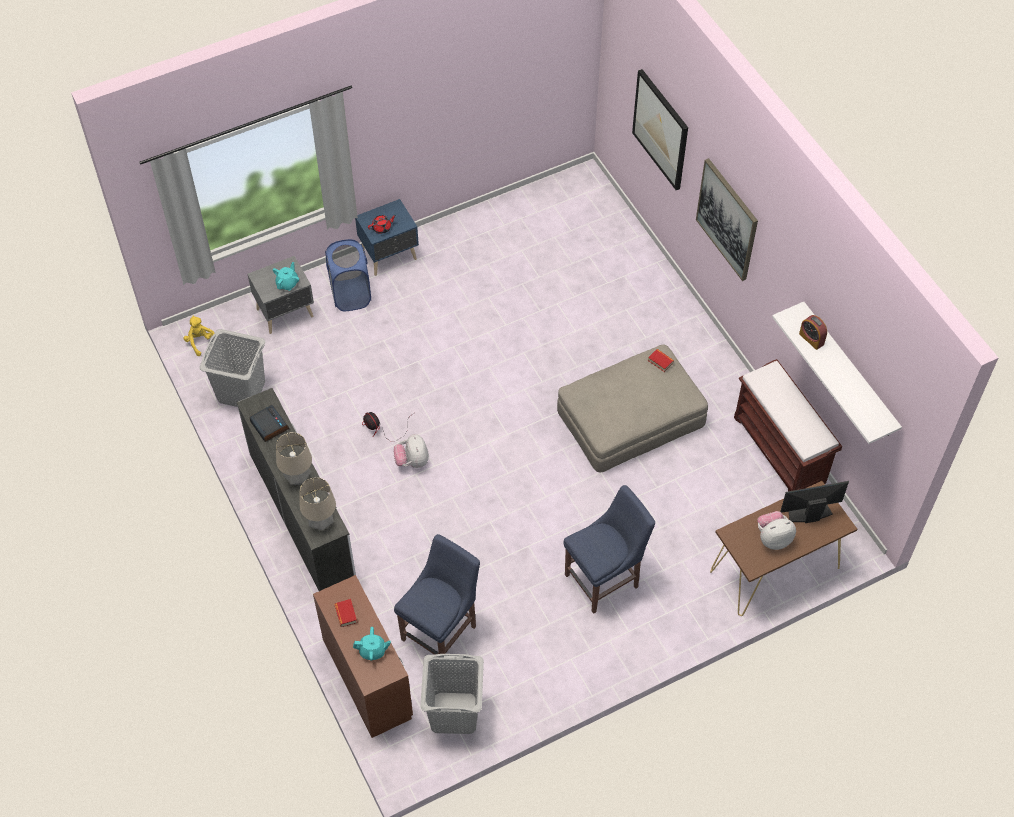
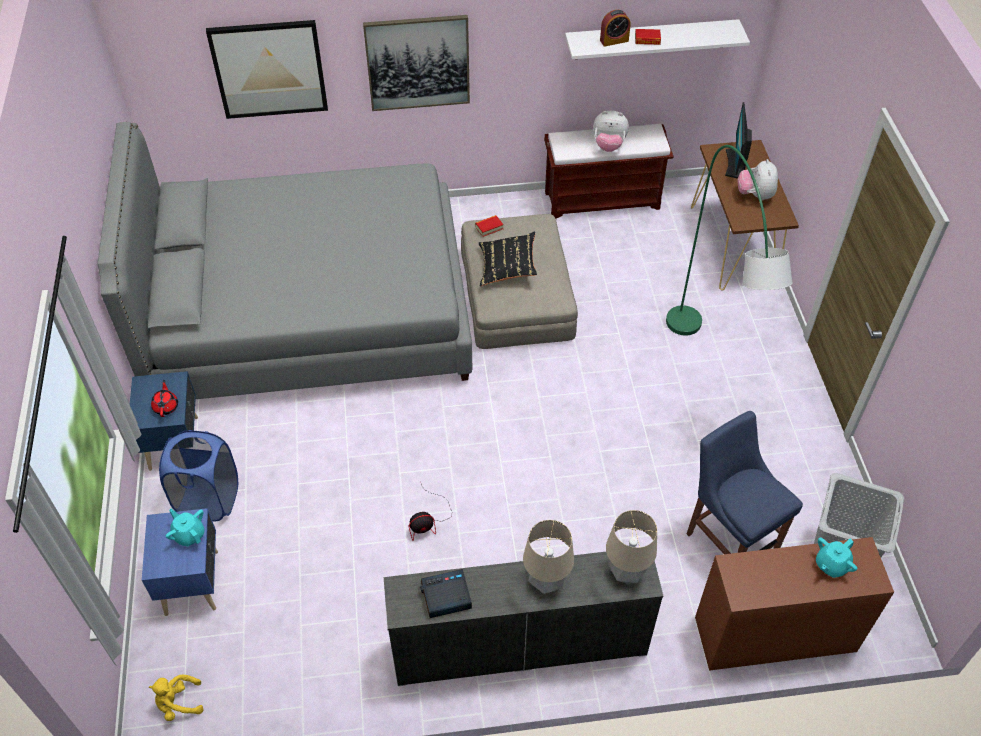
camera: 70 degrees left, 5 degrees down
(241, 391) = (290, 670): grey laundry basket -> none
(286, 313) = (193, 581): grey nightstand -> blue nightstand
(346, 614) = (771, 581): book -> book (647, 40)
(373, 651) = (831, 565): turquoise teapot -> turquoise teapot turned 150 degrees counterclockwise
(412, 461) = (488, 503): plush toy -> plush toy (608, 145)
(543, 287) = (310, 313): none -> grey bed
(605, 579) = (706, 373): blue chair -> green floor lamp
(620, 388) = (507, 267): none -> black pillow

